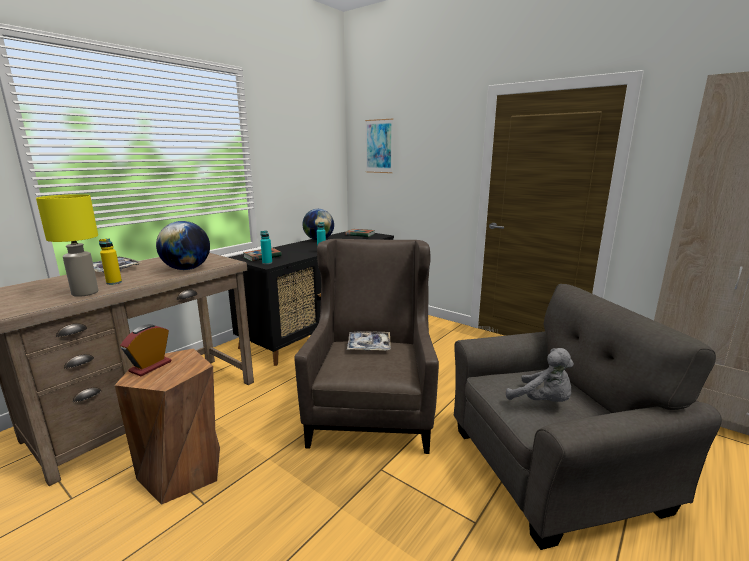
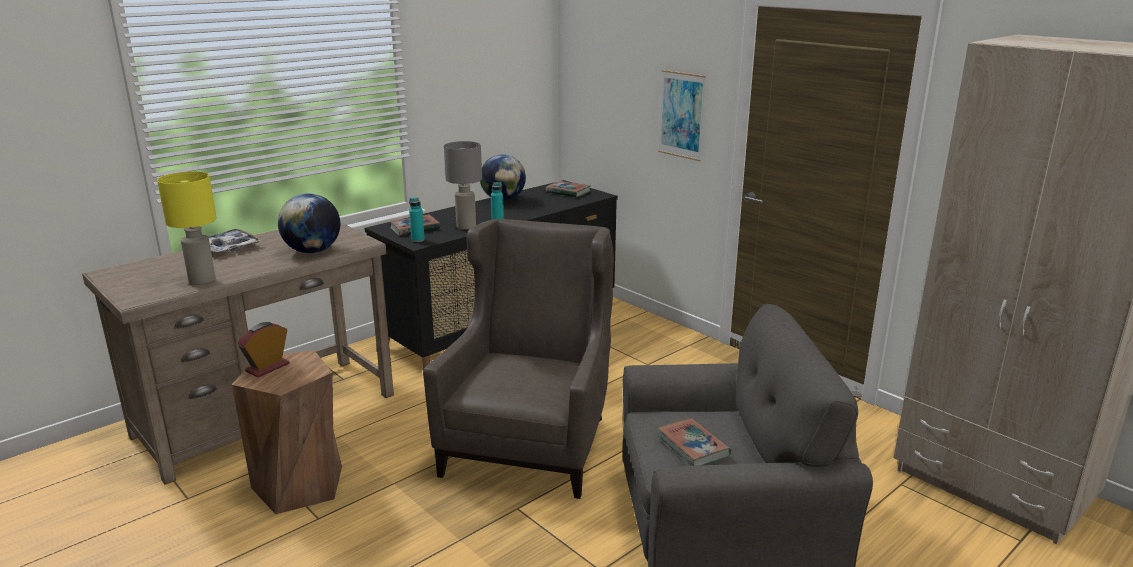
camera: 10 degrees right, 5 degrees up
(114, 282) = (231, 267): yellow bottle -> none
(299, 254) = (465, 226): none -> grey table lamp
(369, 346) = (526, 362): tray -> none
(379, 146) = (602, 58): picture -> picture (682, 115)
(542, 401) = (693, 446): grey plush toy -> book

